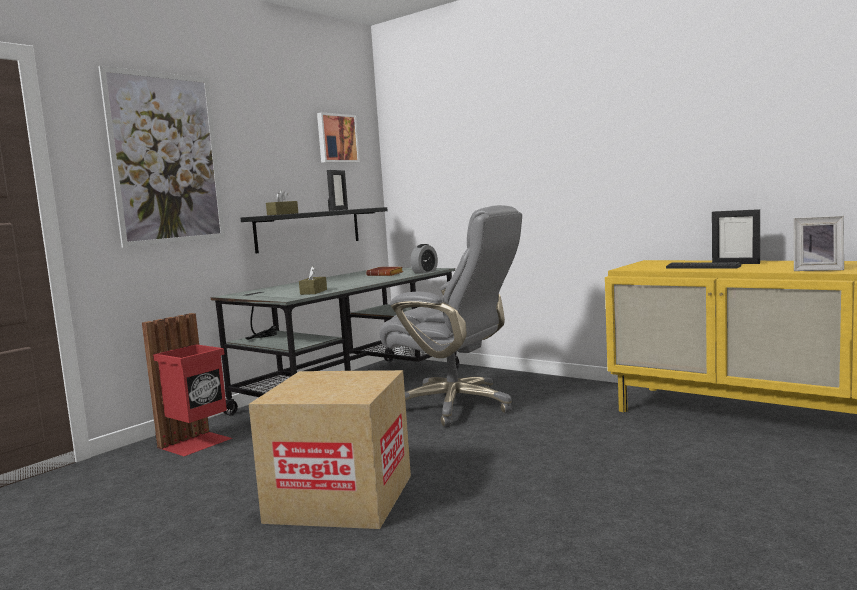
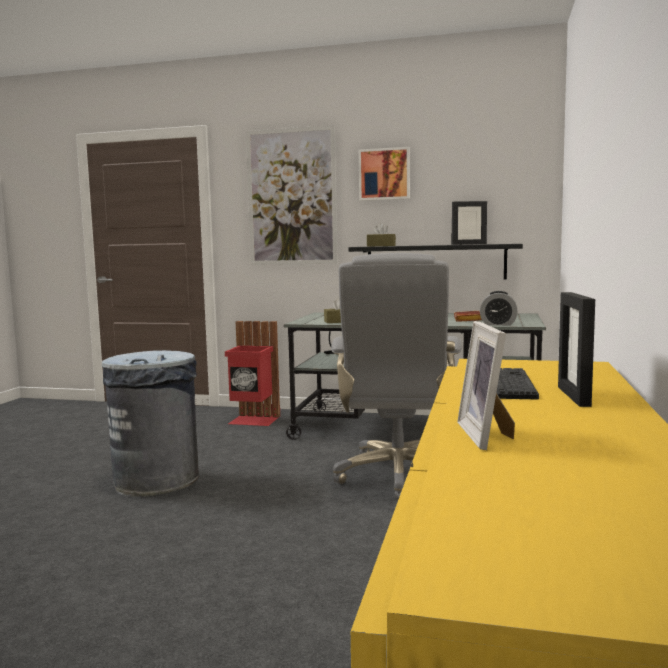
camera: 65 degrees right, 0 degrees up
(336, 138) = (488, 166): picture -> picture (384, 174)
(340, 498) = (157, 481): cardboard box -> grey trash can

